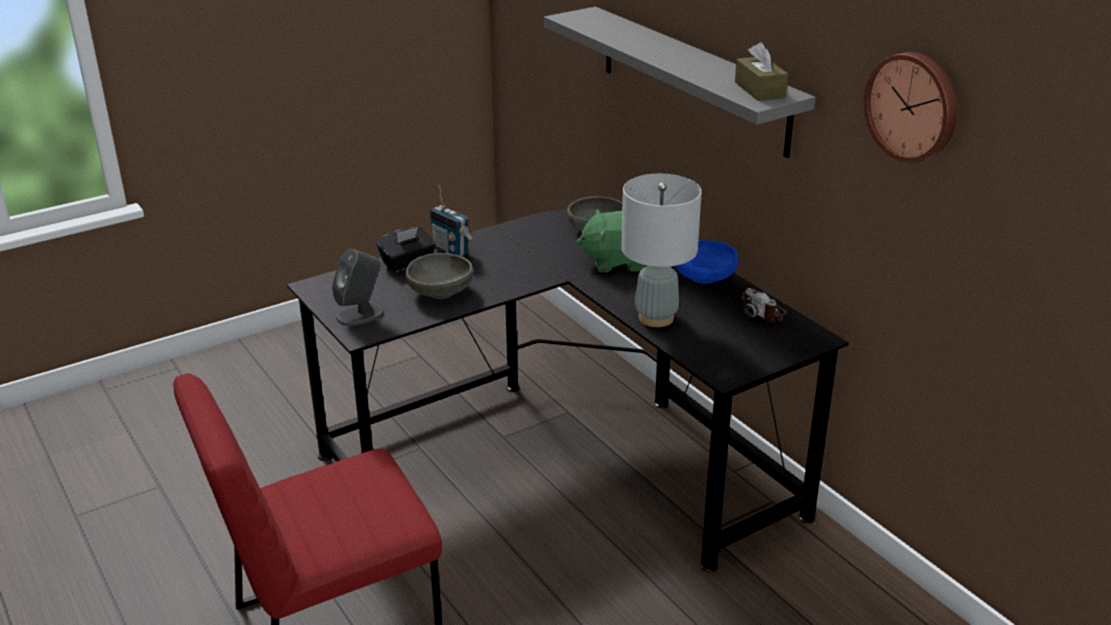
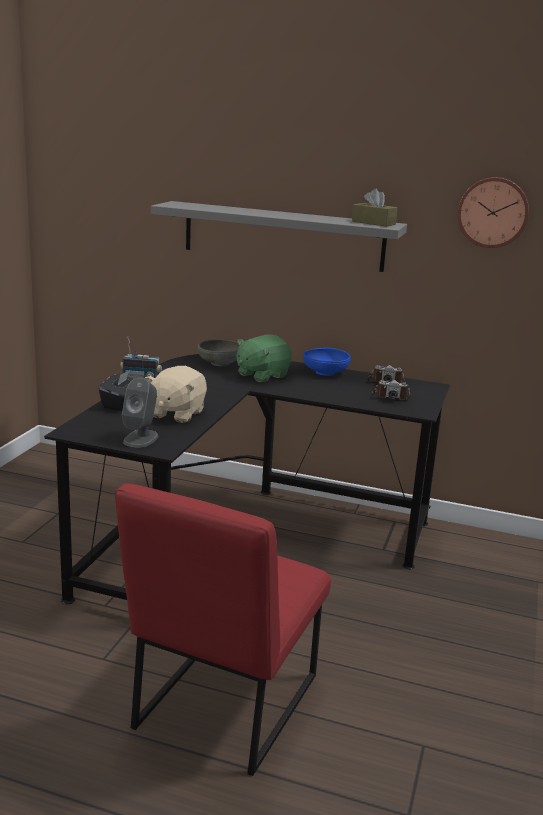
camera: 40 degrees left, 10 degrees down
(440, 292) = (176, 413): grey bowl -> beige plush toy
(656, 318) = (336, 396): grey table lamp -> none
(726, 338) = (390, 396): none -> camera

